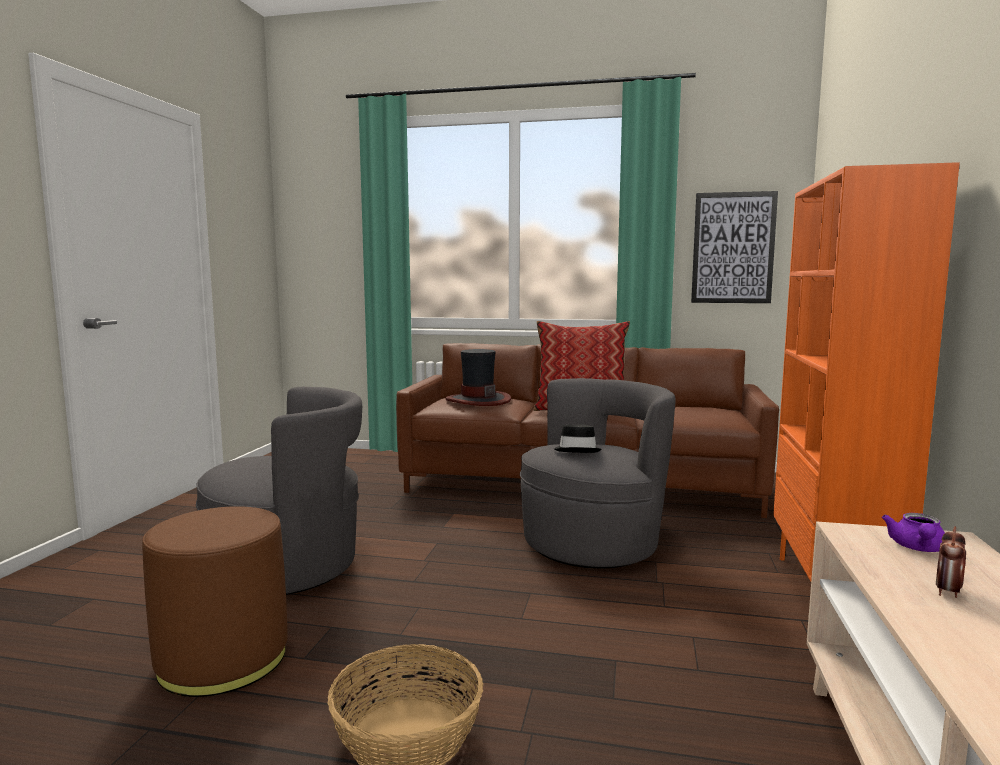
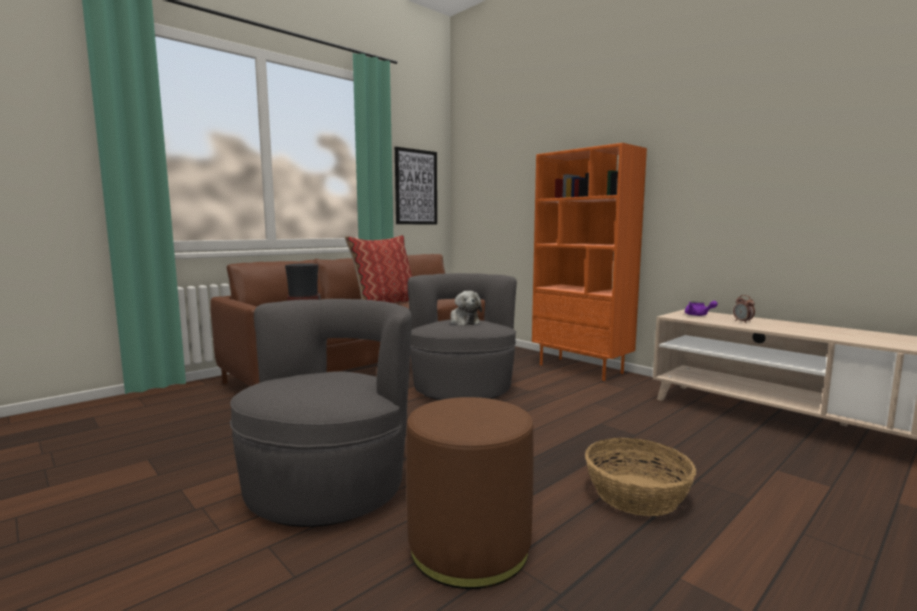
camera: 55 degrees left, 0 degrees up
(577, 450) = (463, 322): black hat -> plush toy

